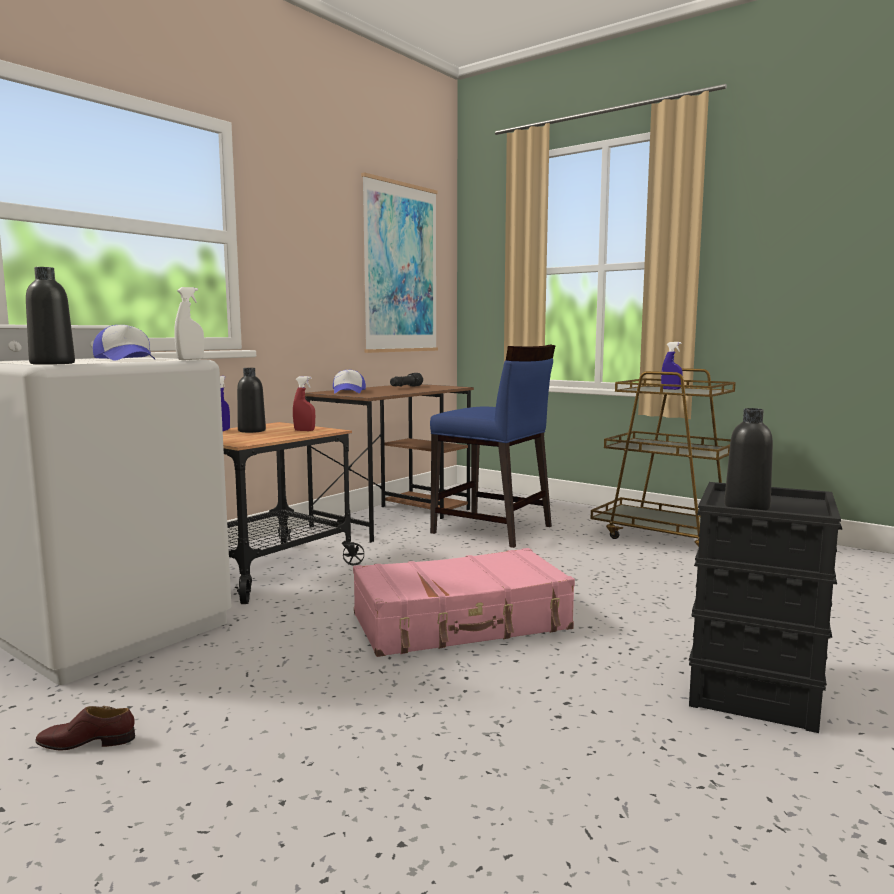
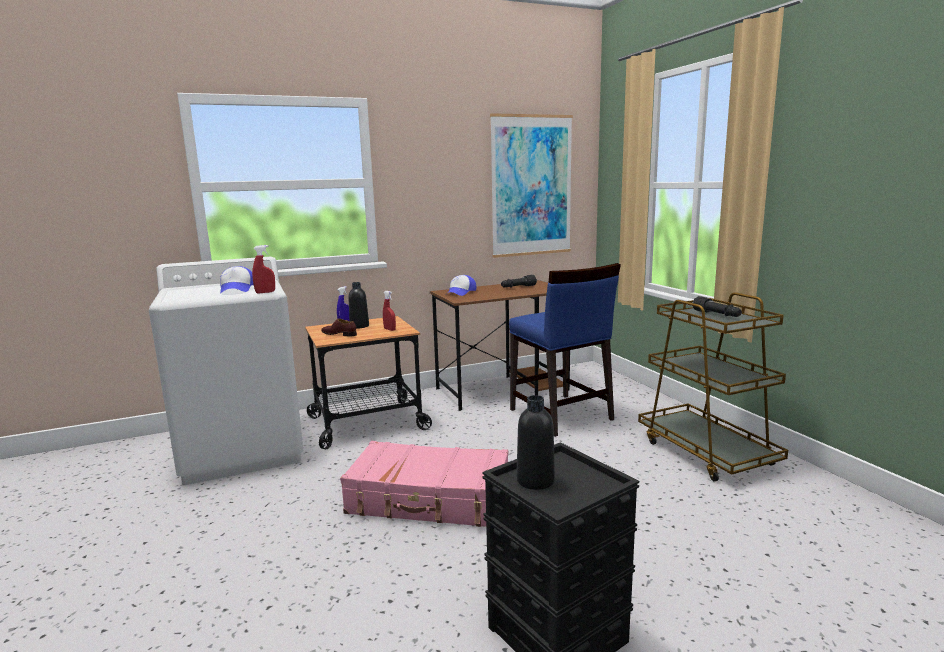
camera: 30 degrees right, 5 degrees up
(52, 363) = (173, 299): black bottle -> none
(86, 742) = (153, 527): brown shoe -> brown shoe (339, 334)
(190, 359) = (265, 292): white spray bottle -> red spray bottle
(671, 389) = (717, 315): blue spray bottle -> black flashlight

